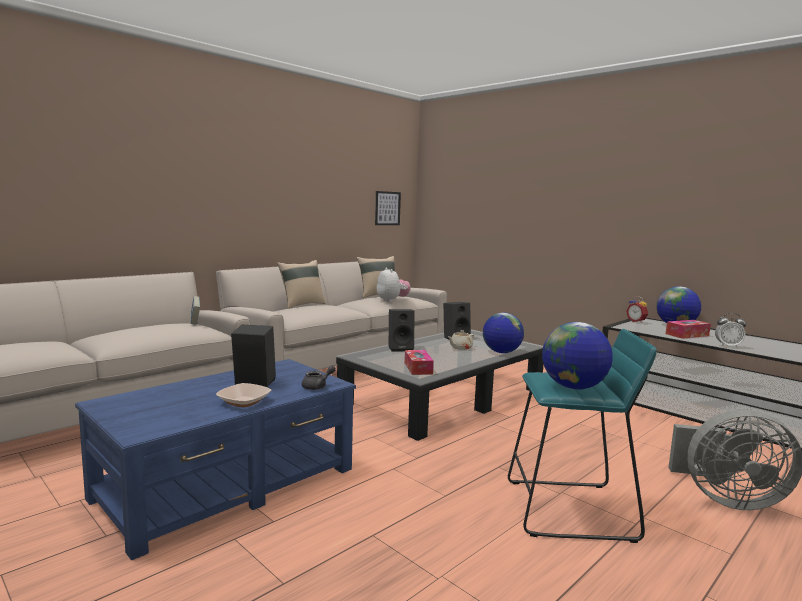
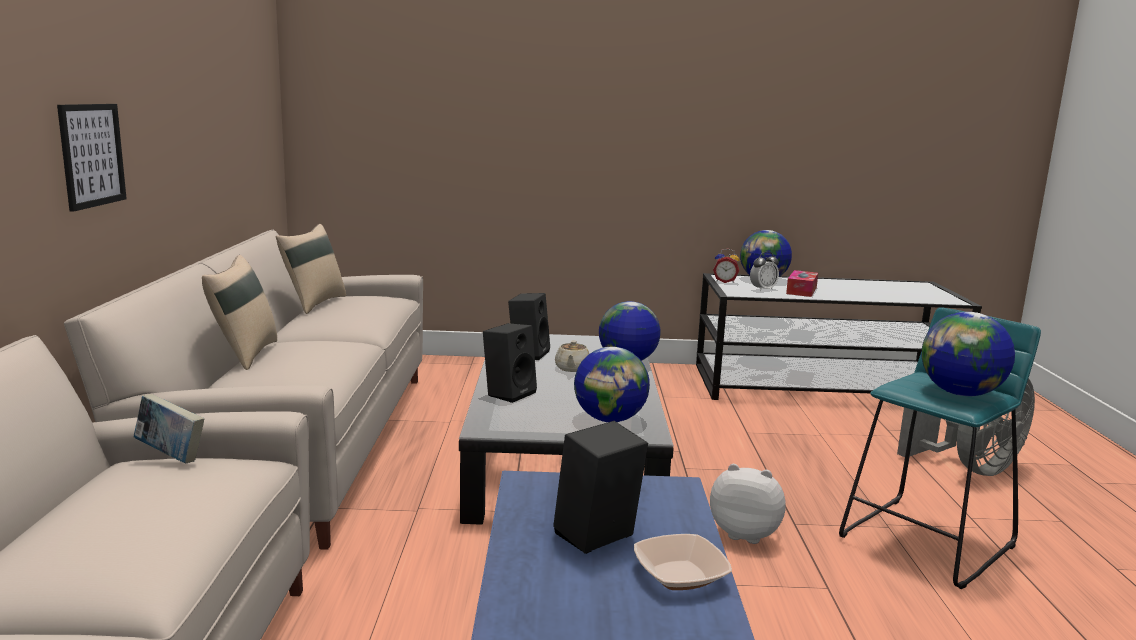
camera: 45 degrees left, 5 degrees up
(318, 386) = (678, 501): grey teapot -> none
(387, 208) = (257, 129): picture -> picture (92, 155)
(392, 301) = (374, 310): plush toy -> plush toy (745, 534)
(418, 368) = (610, 419): tissue box -> globe
(728, 346) = (860, 298): alarm clock -> alarm clock (762, 289)

